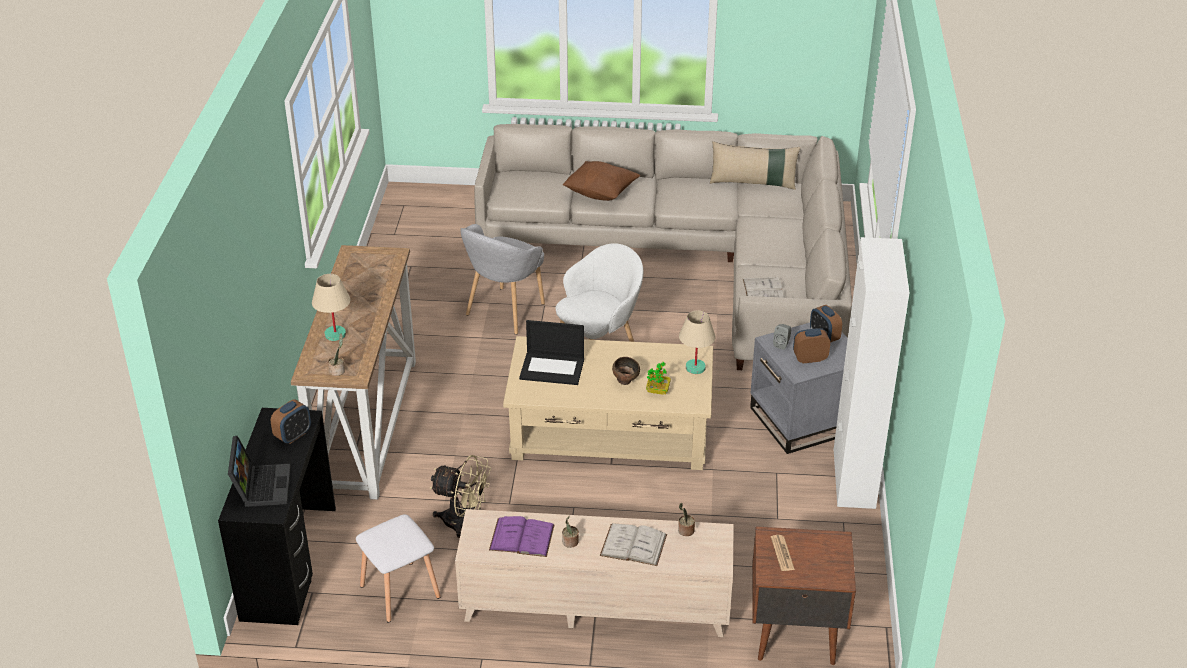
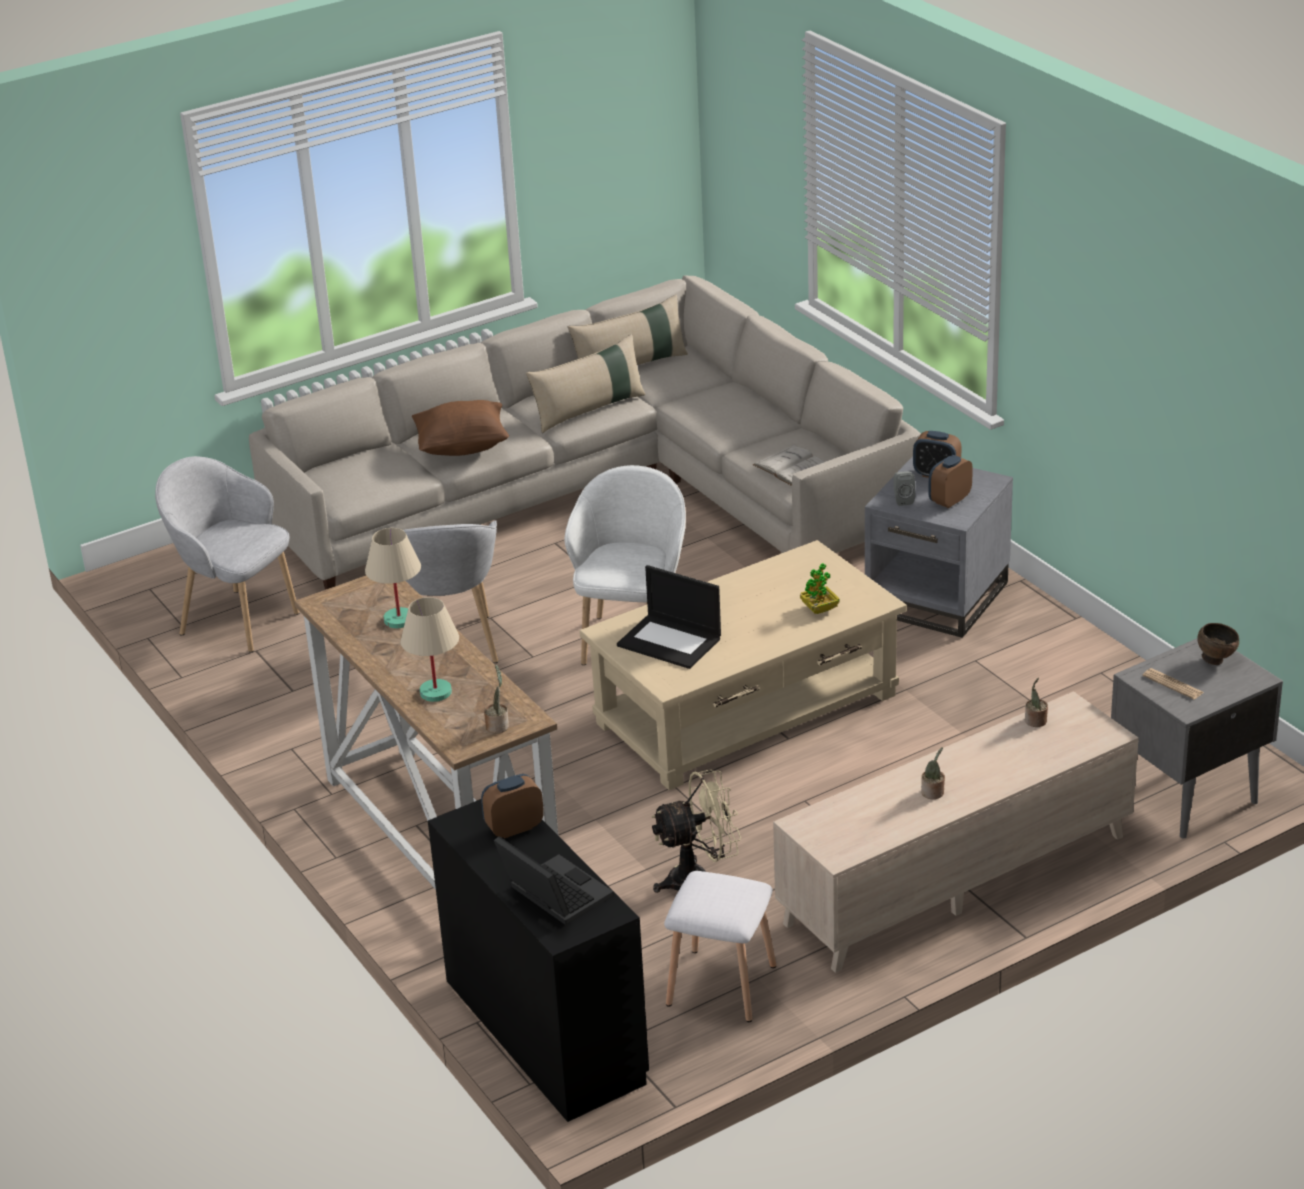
camera: 35 degrees left, 5 degrees down
(293, 435) = (514, 828): alarm clock -> alarm clock turned 120 degrees counterclockwise
(422, 244) = (237, 620): none -> grey armchair
(522, 537) = (875, 815): purple book -> none
(553, 368) = (671, 642): laptop -> laptop turned 60 degrees clockwise
(626, 381) = (771, 616): brown bowl -> brown bowl (1215, 660)
(633, 545) = (1002, 761): white book -> none
(695, 367) = (828, 569): beige table lamp -> beige table lamp (398, 620)
(696, 200) = (589, 410): none -> beige pillow
(794, 634) = (1186, 797): brown nightstand -> grey nightstand
(854, 478) = (1059, 627): white cabinet -> none

